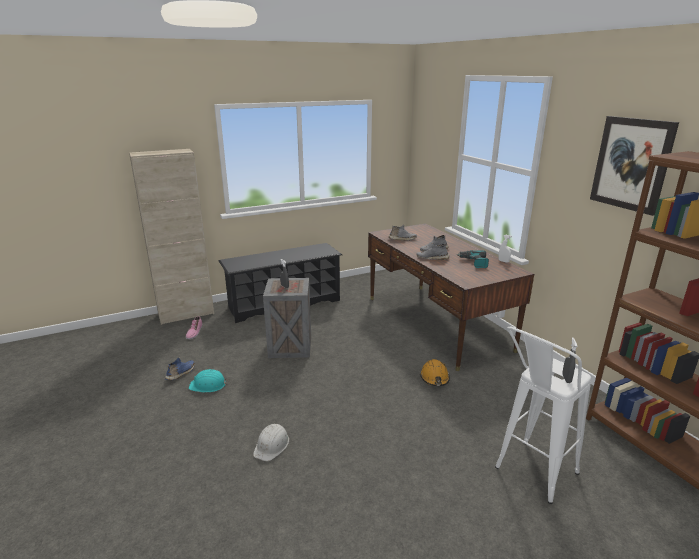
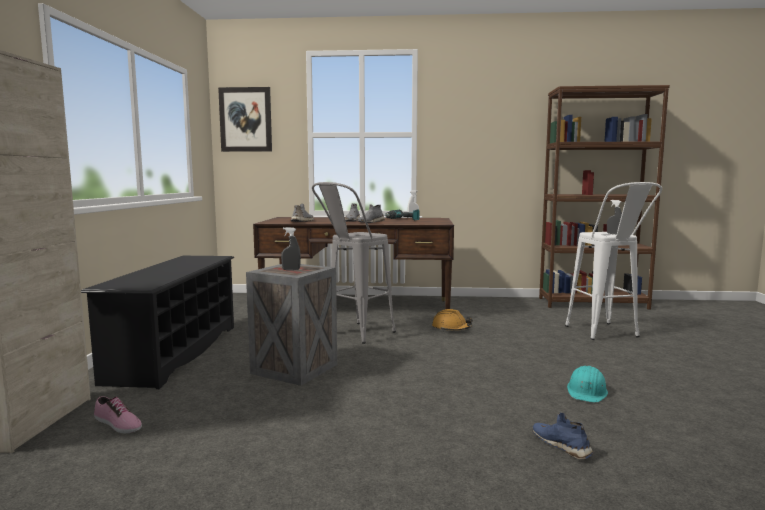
camera: 60 degrees left, 15 degrees down
(181, 373) = (241, 454): blue shoe -> blue shoe (562, 446)
(208, 385) = (312, 436): turquoise hard hat -> turquoise hard hat (587, 392)
(272, 445) = (502, 416): white hard hat -> none
(369, 343) = (353, 335): none -> grey stool
(631, 164) = (506, 109): picture -> picture (245, 119)

